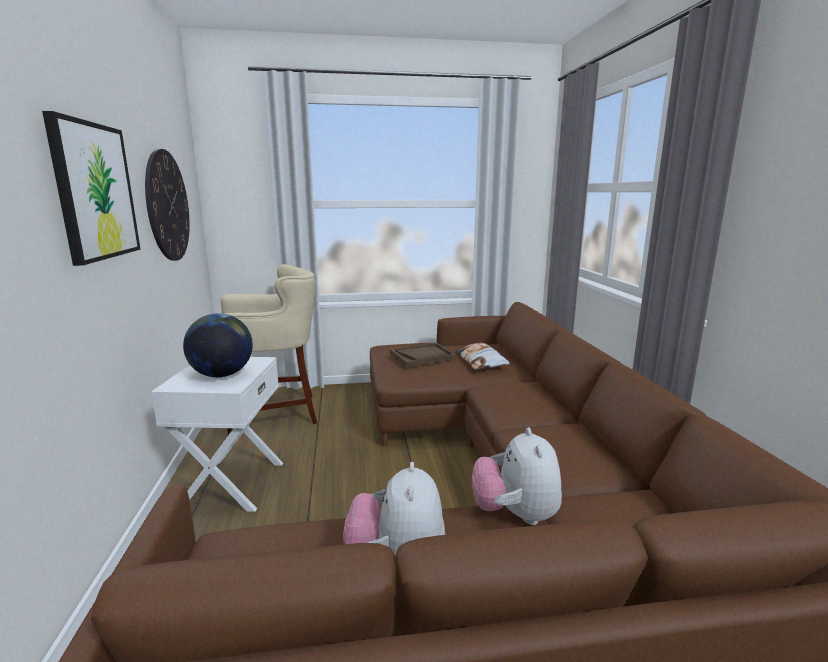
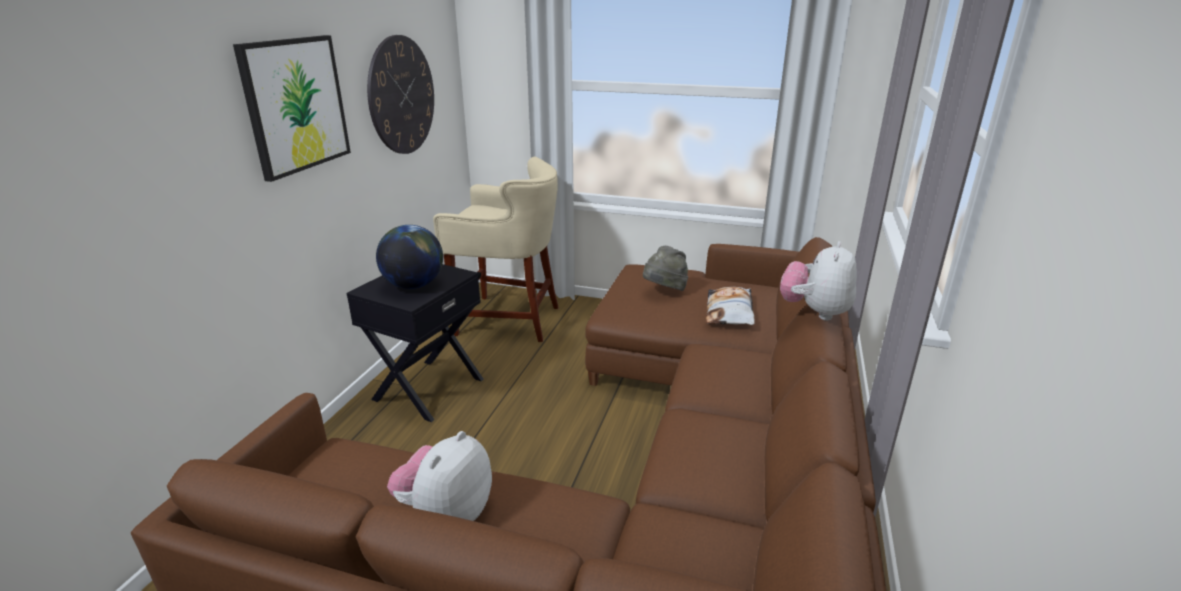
camera: 25 degrees right, 10 degrees up
(231, 484) = (427, 388): white side table -> black side table
(422, 356) = (664, 291): brown tray -> grey hat
(515, 515) = (590, 508): plush toy -> plush toy (814, 312)

